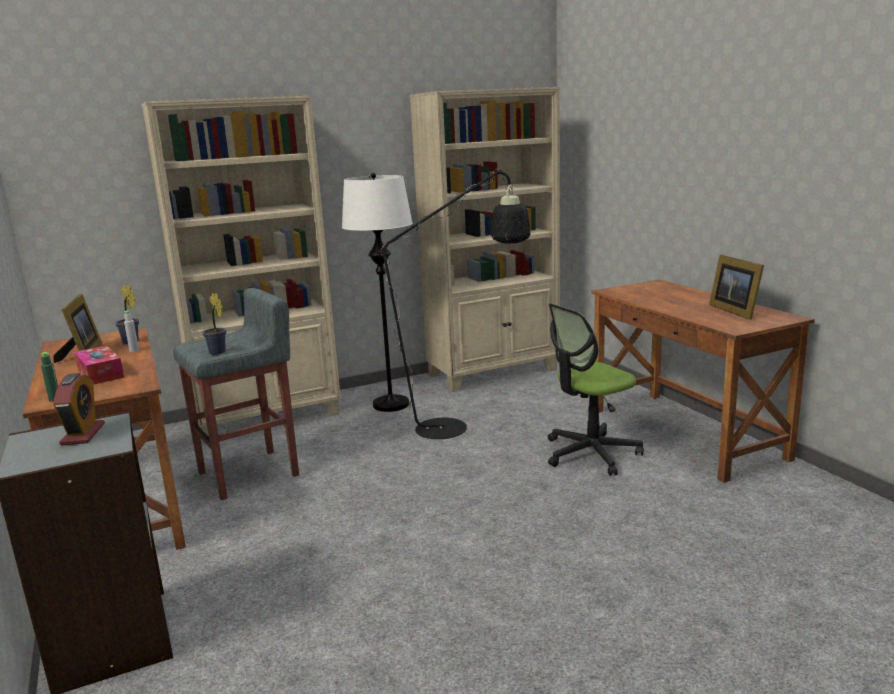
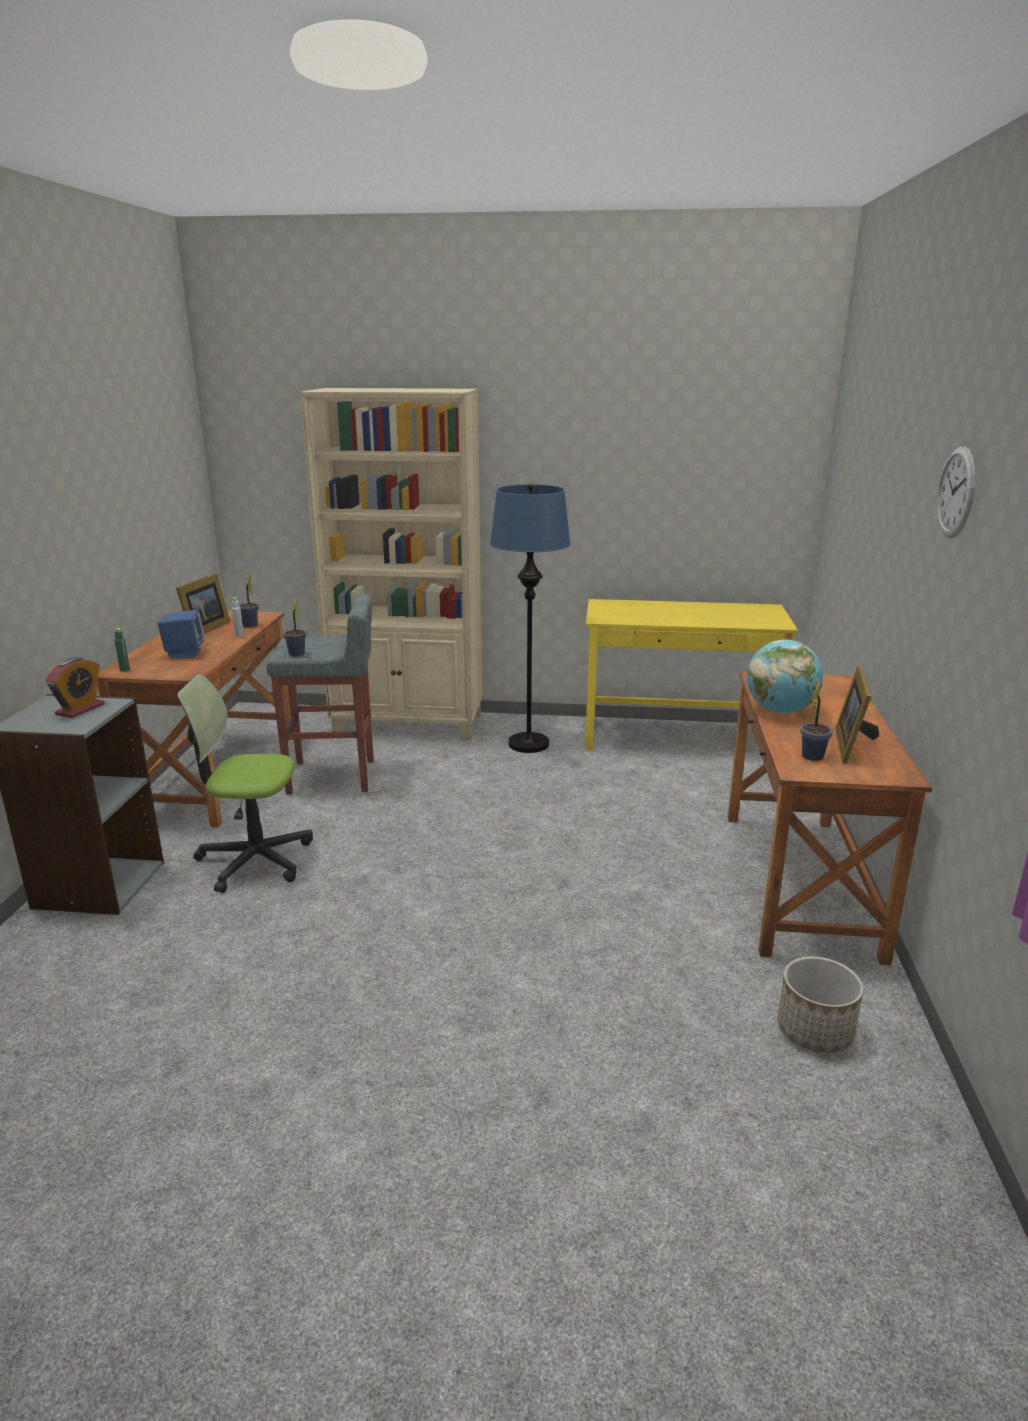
camera: 30 degrees right, 5 degrees up
(100, 374) = (184, 653): tissue box -> blue speaker
(390, 404) = (528, 744): white floor lamp -> blue floor lamp
(455, 427) = (558, 789): black floor lamp -> none
(494, 372) = (677, 737): beige bookcase -> yellow desk
(591, 453) = (657, 867): office chair -> office chair (255, 860)
(660, 304) = (780, 711): none -> globe
(726, 320) = (813, 755): none -> potted plant
(775, 118) = (956, 492): none -> wall clock
(809, 511) = (815, 1031): none -> planter

